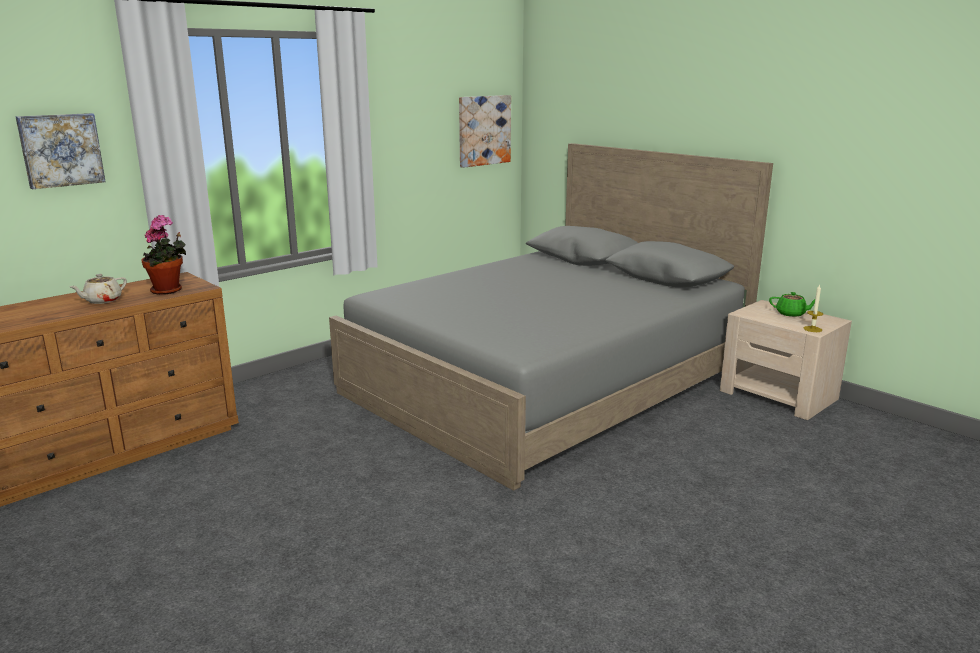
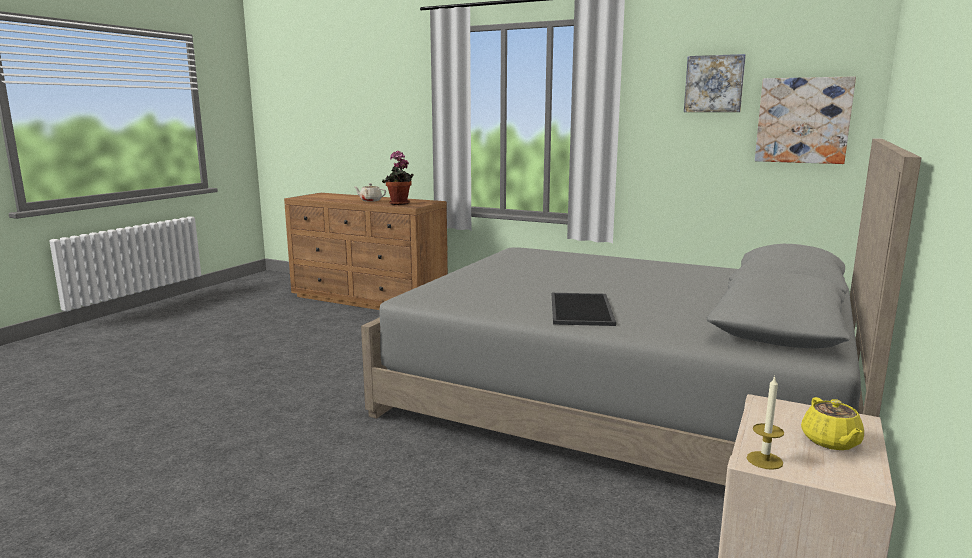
camera: 70 degrees right, 5 degrees down
(61, 150) = (403, 109): picture -> picture (714, 84)
(604, 308) = (583, 310): none -> tray
(791, 314) = (831, 442): green teapot -> yellow teapot

